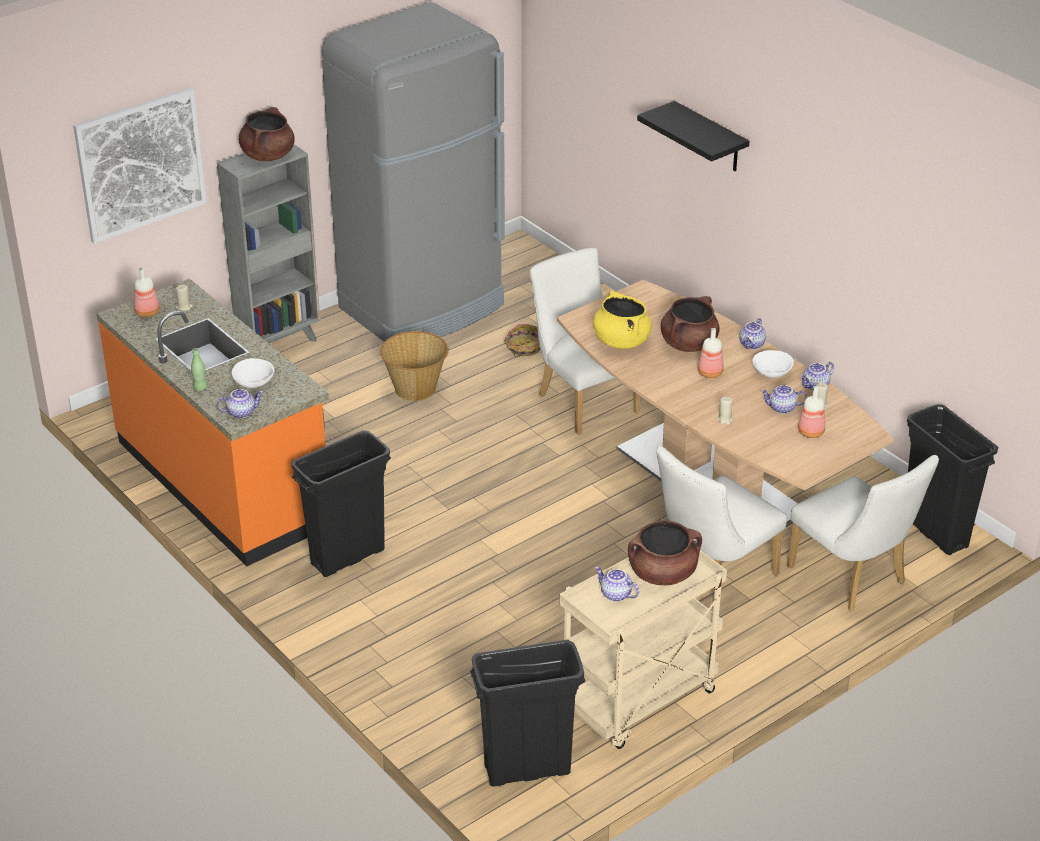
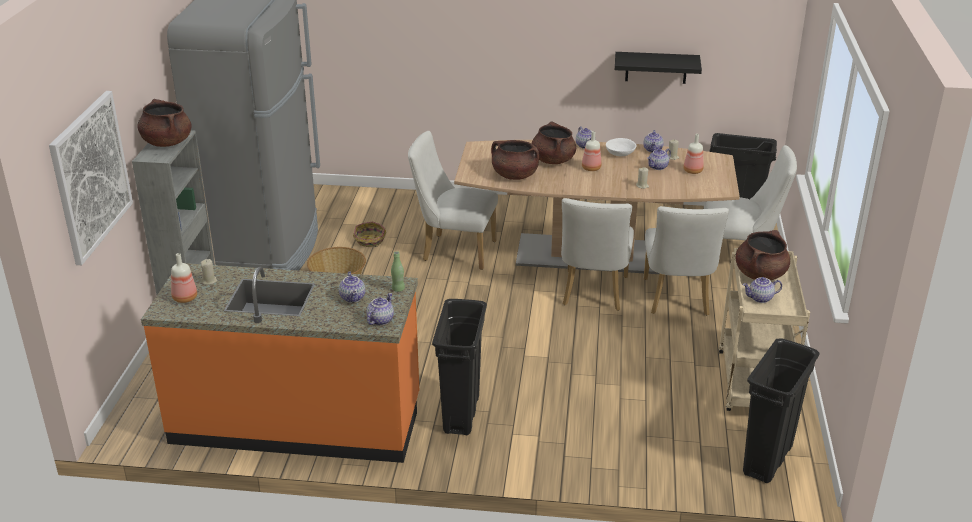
camera: 45 degrees left, 5 degrees down
(200, 388) = (320, 321): green bottle -> green bottle (398, 289)
(254, 381) = (353, 298): white bowl -> teapot
(621, 341) = (514, 175): yellow cooking pot -> brown cooking pot
(640, 521) = (593, 294): none -> white chair
(710, 138) = (464, 25): black shelf -> black shelf (656, 67)

